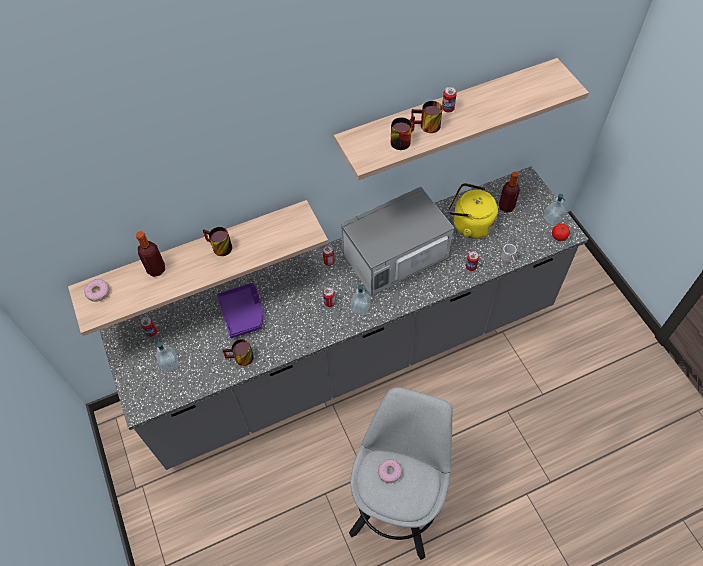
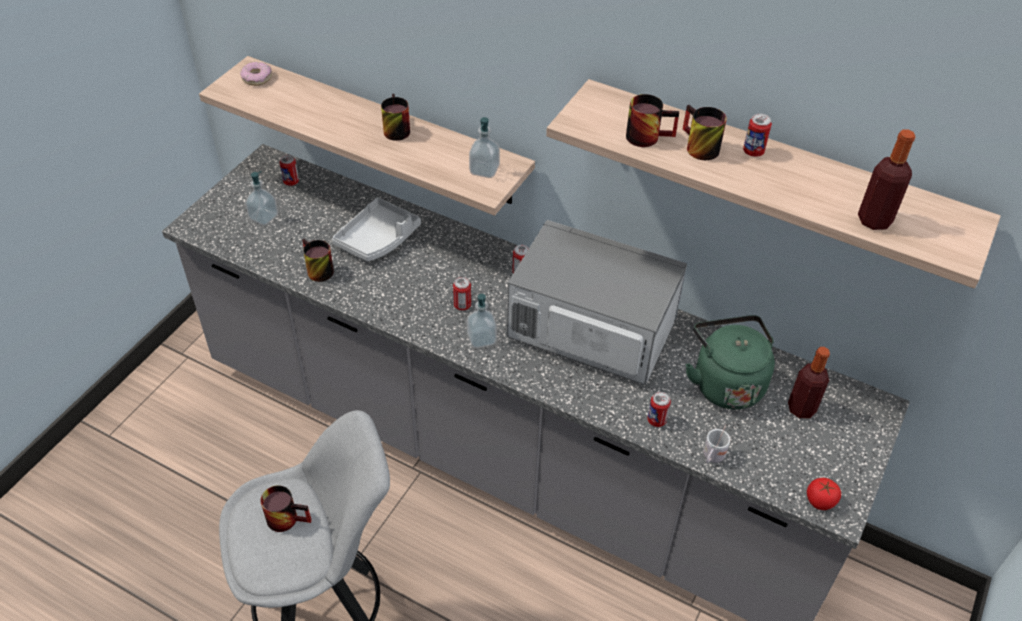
camera: 50 degrees right, 10 degrees down
(156, 269) = (322, 100): bottle -> bottle (874, 220)
(243, 313) = (378, 239): purple tray -> grey tray
(389, 472) = (288, 517): donut -> mug
(469, 224) = (725, 382): yellow kettle -> green kettle
(552, 219) = (843, 476): soap dispenser -> soap dispenser (484, 170)

